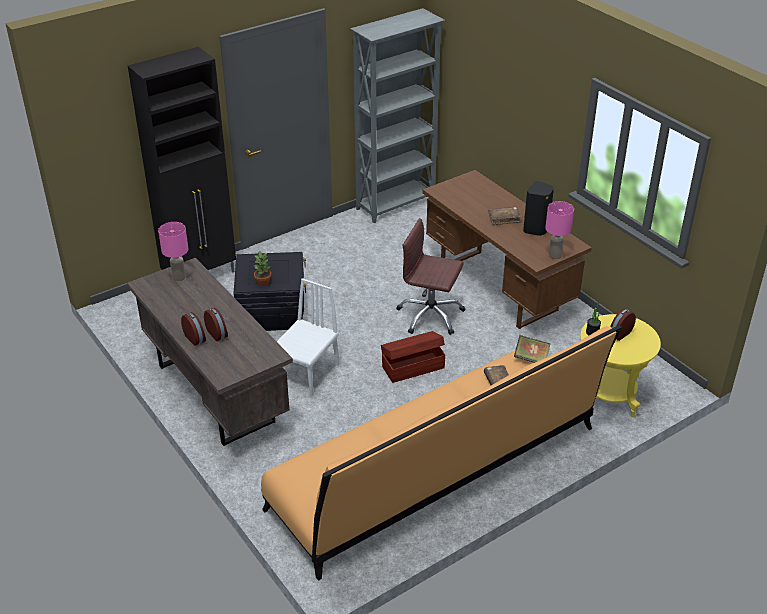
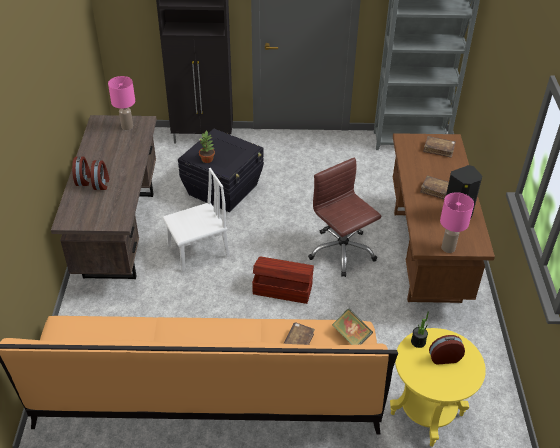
camera: 35 degrees right, 5 degrees up
(471, 187) = (439, 149): none -> brown book

